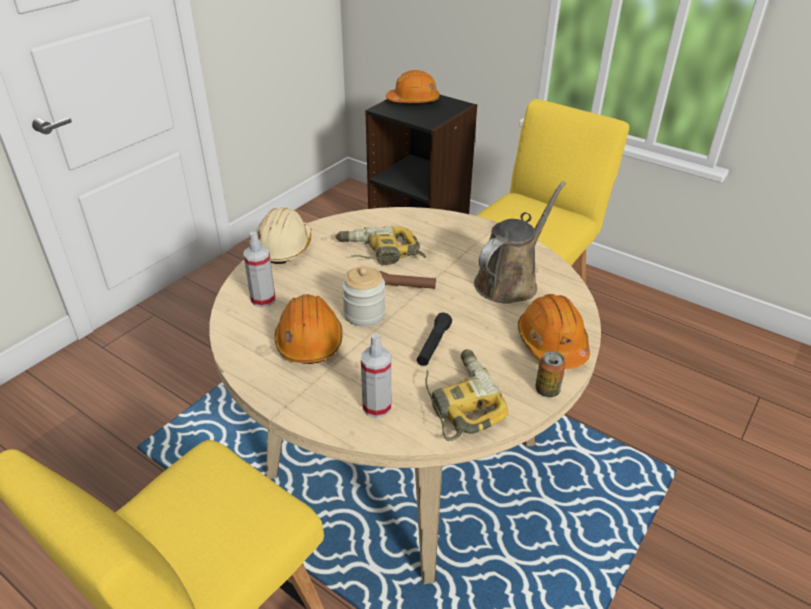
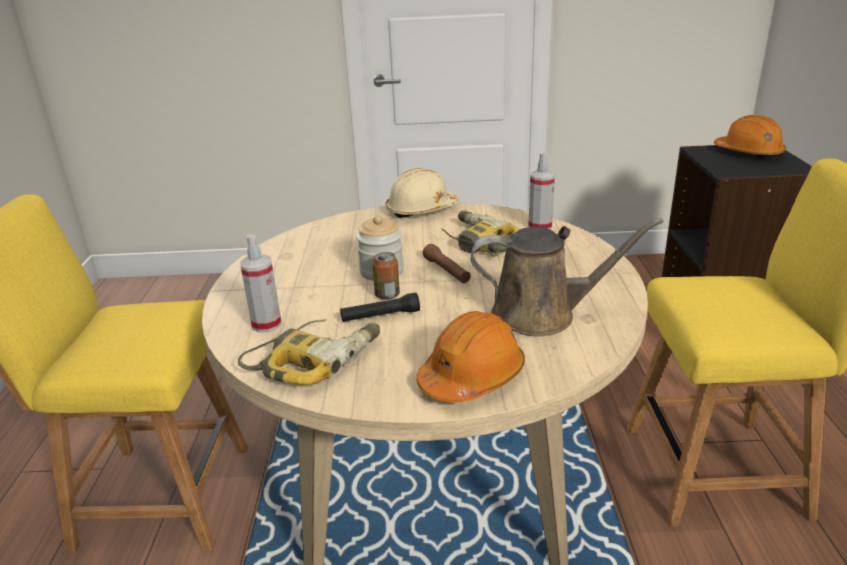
camera: 55 degrees right, 10 degrees down
(263, 299) = (345, 231): spray bottle -> spray bottle (540, 227)
(309, 340) = (317, 266): orange hard hat -> none
(547, 390) = (389, 401): can -> can (387, 295)

